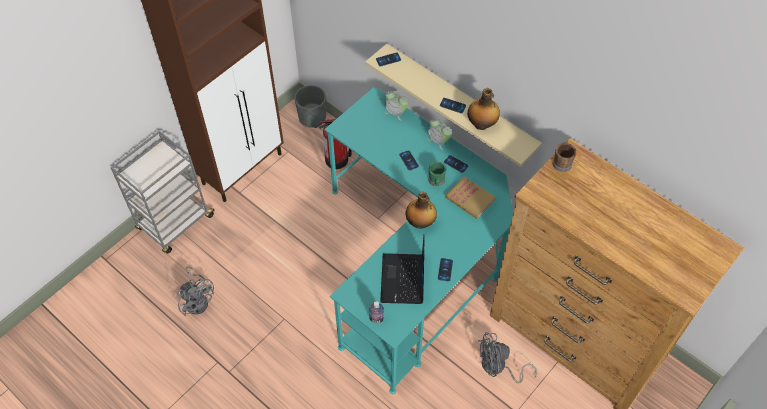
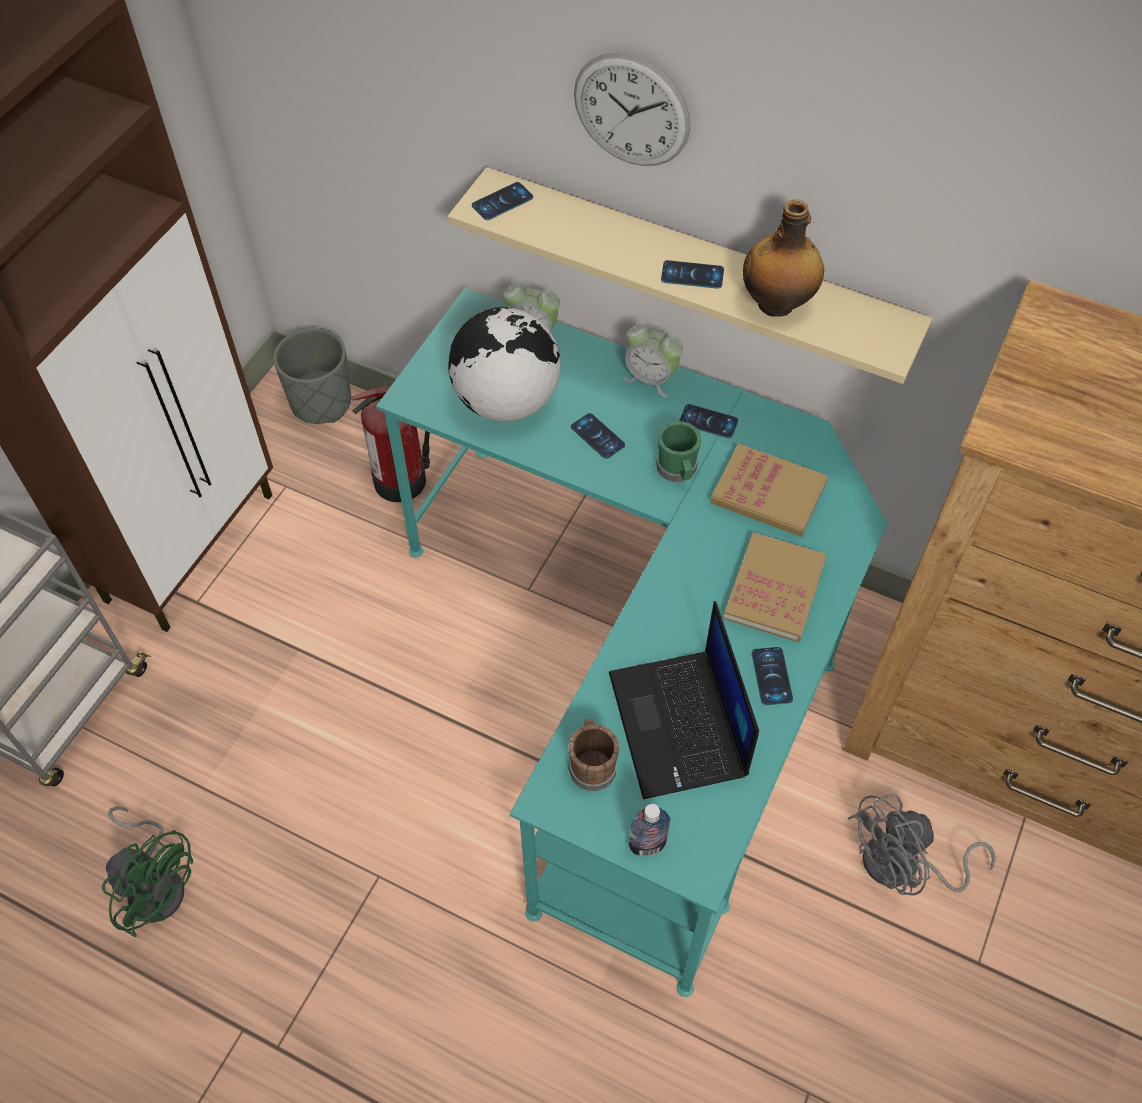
camera: 15 degrees left, 0 degrees up
(198, 300) = (157, 883): grey fan -> green fan
(376, 138) = (506, 401): none -> globe
(420, 223) = (674, 576): bottle -> none
(438, 38) = (631, 110): none -> wall clock
(458, 237) = (774, 589): none -> book
(562, 162) = (1039, 340): brown mug -> brown mug (592, 764)

